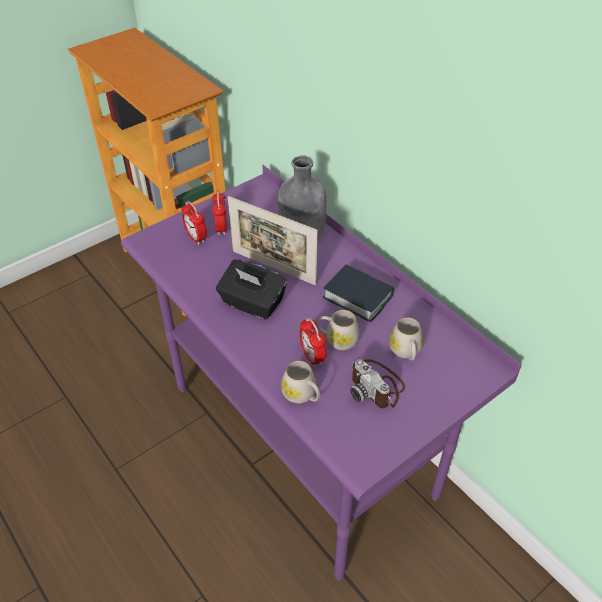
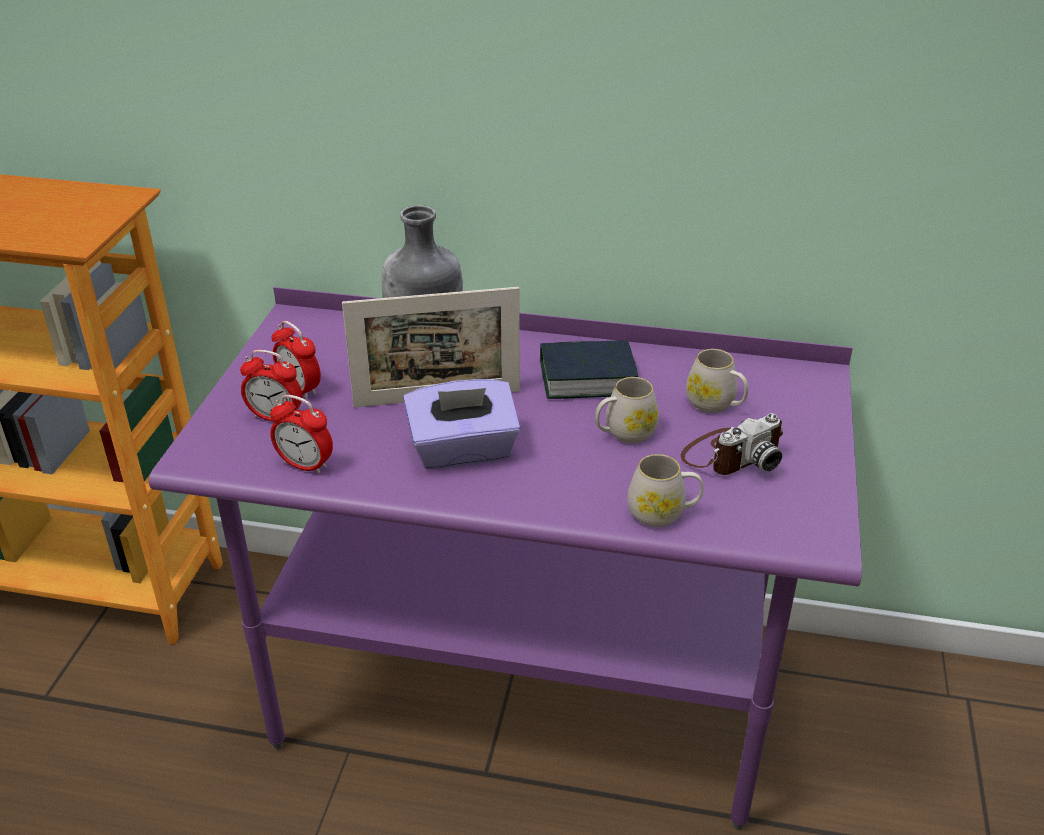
camera: 40 degrees left, 10 degrees down
(252, 303) = (463, 451): black tissue box -> purple tissue box
(312, 357) = (619, 467): alarm clock -> alarm clock (305, 465)
(376, 386) = (731, 455): camera -> camera turned 45 degrees counterclockwise

